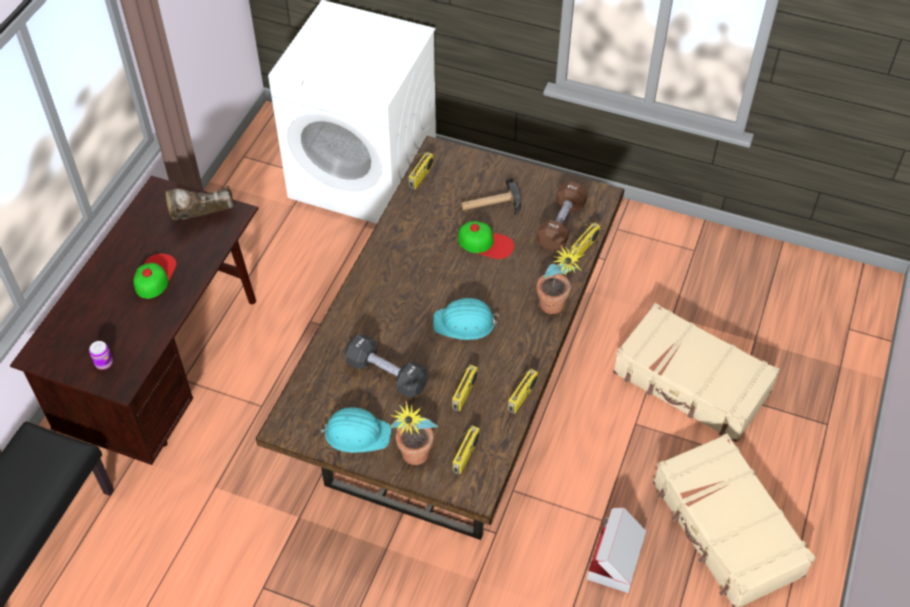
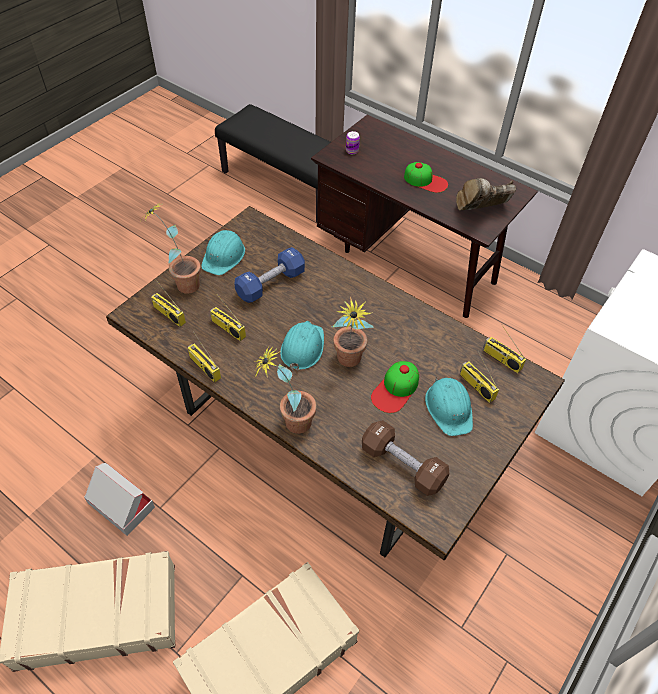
camera: 105 degrees right, 0 degrees up
(202, 219) = (480, 211): brown boot -> brown boot turned 105 degrees counterclockwise
(386, 374) = (270, 284): black dumbbell -> blue dumbbell
(470, 283) = (348, 363): none -> potted plant
(490, 204) = (449, 408): hammer -> turquoise hard hat
(584, 247) = (364, 477): radio -> radio (476, 386)

